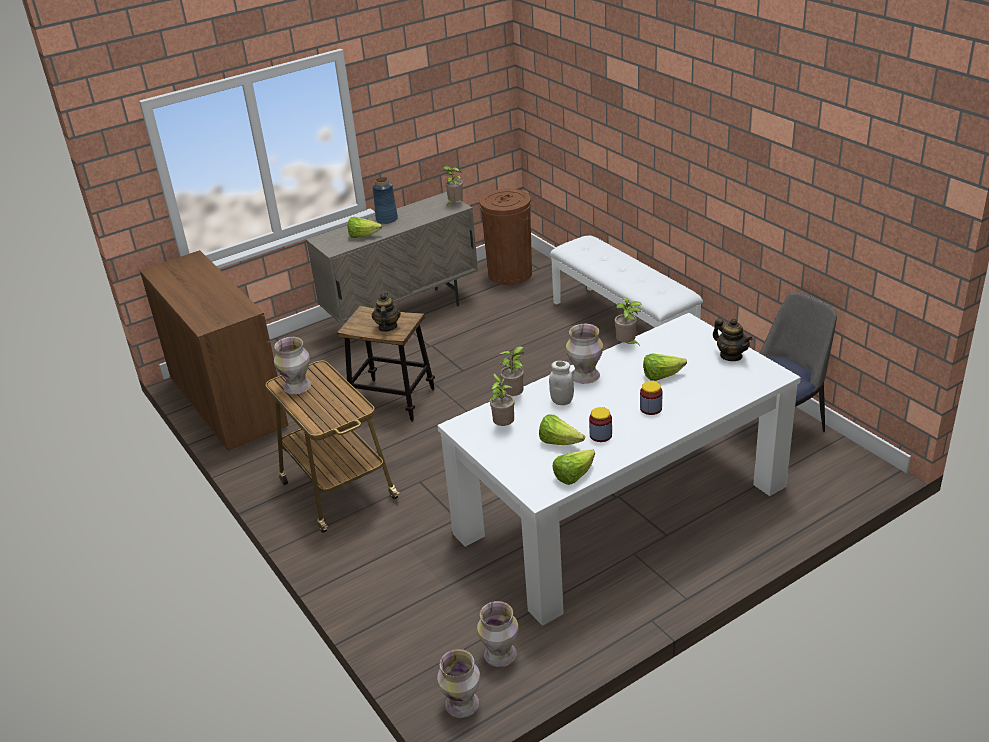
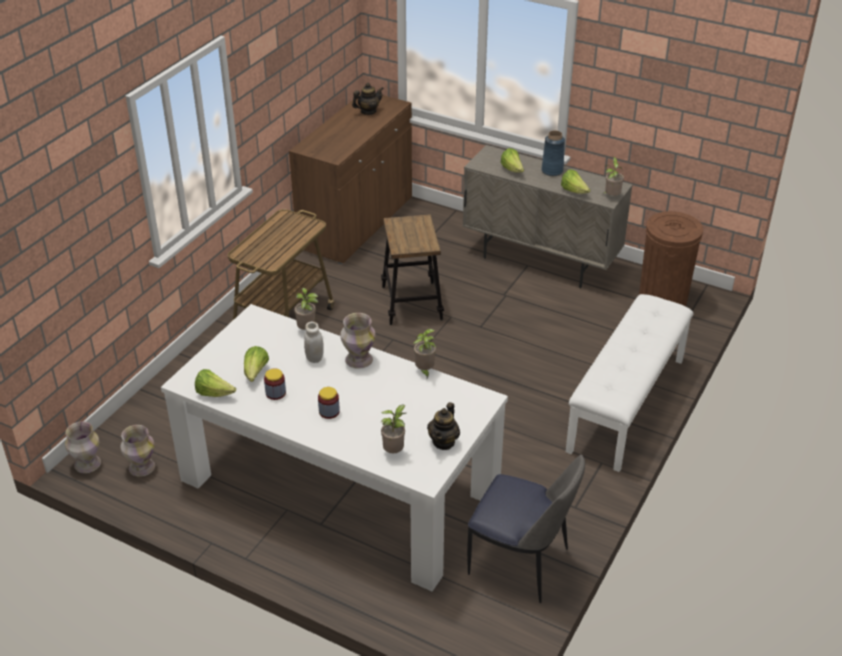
camera: 60 degrees right, 5 degrees up
(297, 387) = (284, 225): vase -> none
(387, 327) = (407, 239): teapot -> teapot (368, 111)
(503, 426) = (264, 337): potted plant -> potted plant (394, 451)
(661, 376) = (384, 405): lettuce -> lettuce (574, 191)

